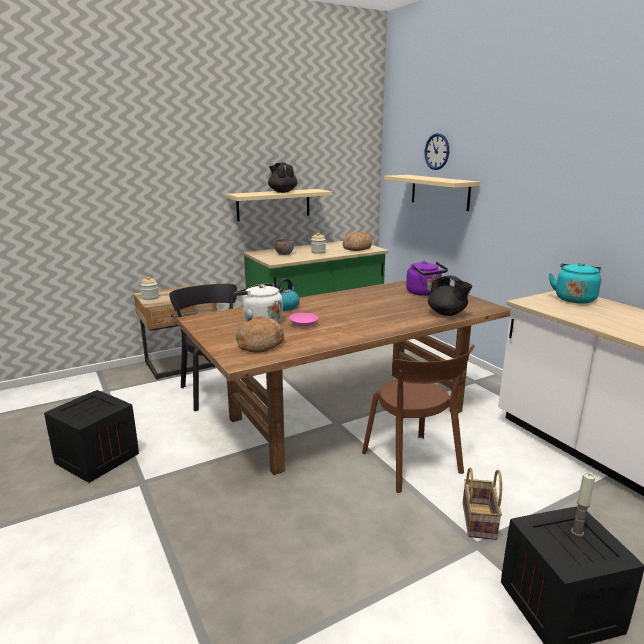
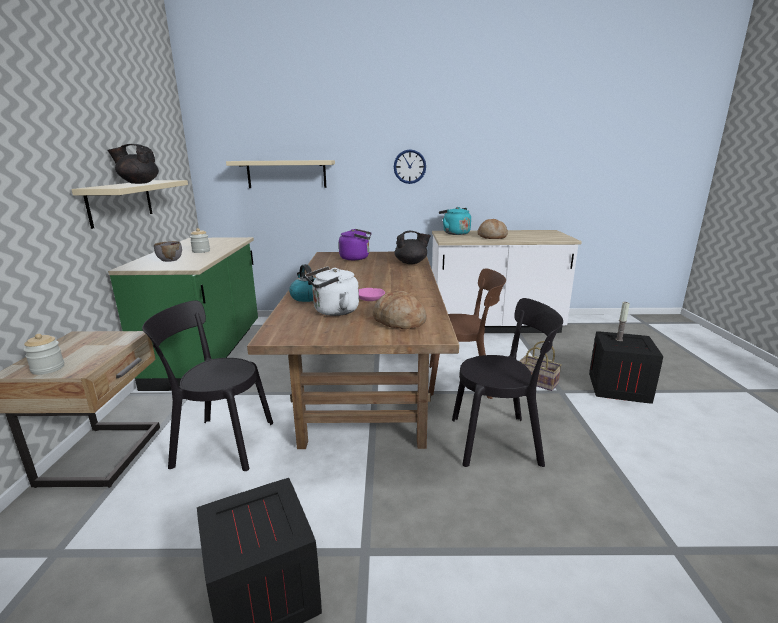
camera: 60 degrees left, 0 degrees up
(320, 515) = (500, 441): none -> black chair
(357, 248) = (224, 241): bread -> bread (491, 236)
(437, 151) = (275, 135): wall clock -> wall clock (409, 166)

